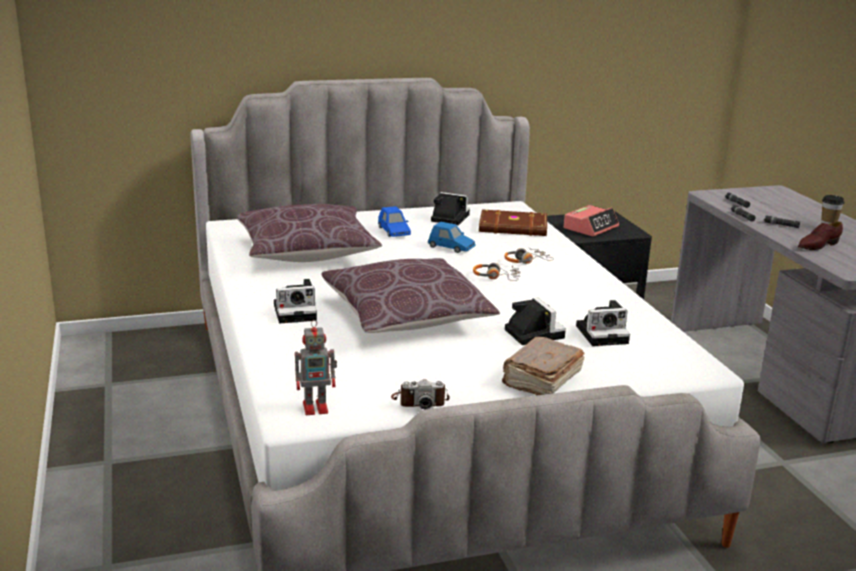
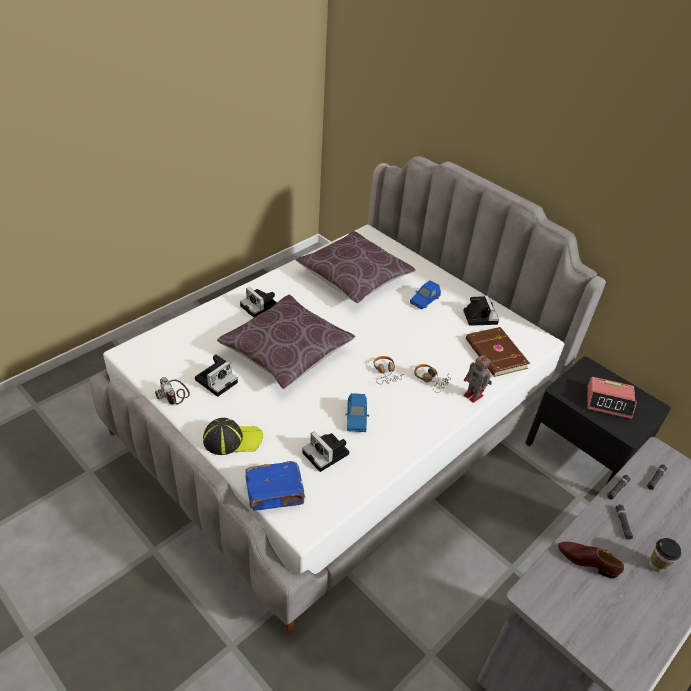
camera: 60 degrees right, 20 degrees up
(317, 407) = (146, 356): toy robot -> toy robot (474, 396)
(451, 247) = (421, 335): blue toy car -> blue toy car (356, 418)
(532, 333) = (302, 416): camera -> camera (217, 380)
(541, 380) = (232, 439): brown book -> cap
(649, 371) = (275, 492): none -> blue book

